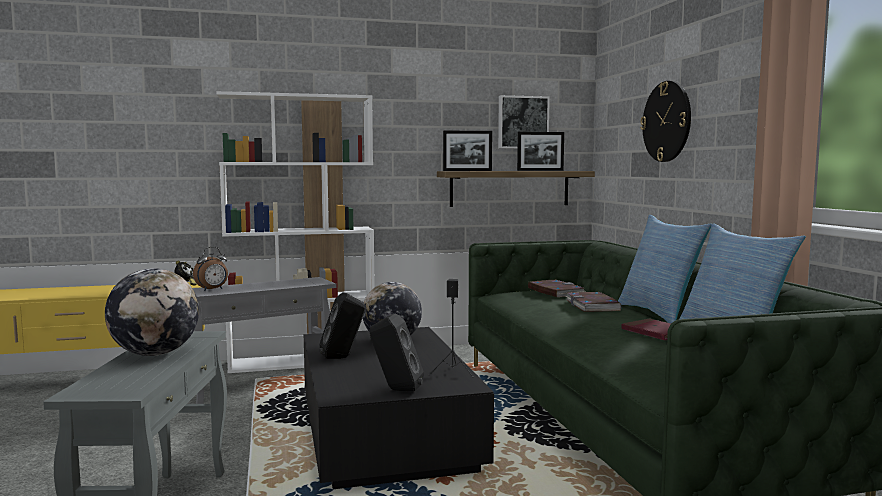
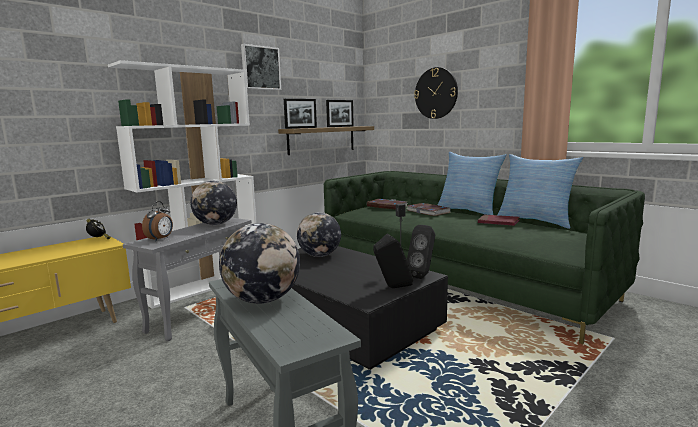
camera: 30 degrees left, 5 degrees up
(292, 283) = (216, 224): none -> globe
(343, 358) = (311, 274): black speaker -> black speaker (422, 275)
(522, 122) = (327, 93): picture -> picture (260, 68)

